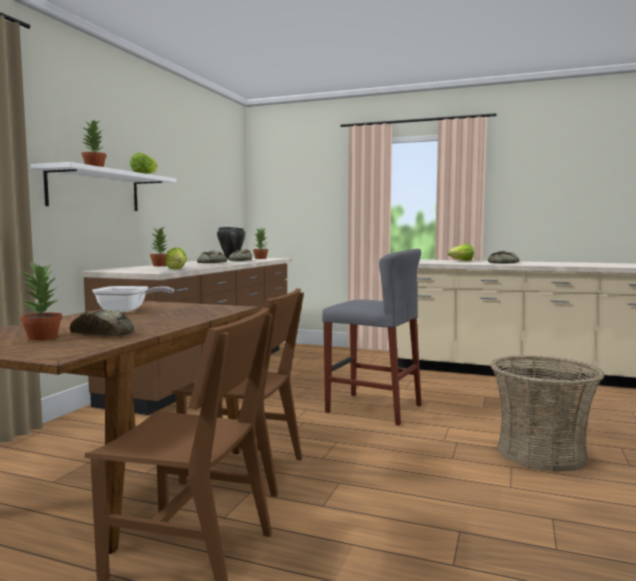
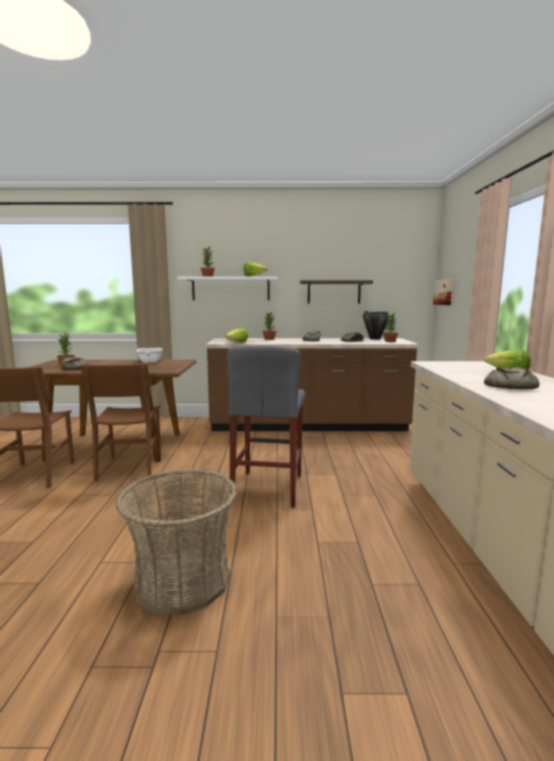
camera: 70 degrees right, 5 degrees up
(189, 204) = (334, 292): none -> shelf
(271, 209) = (444, 292): none -> picture

